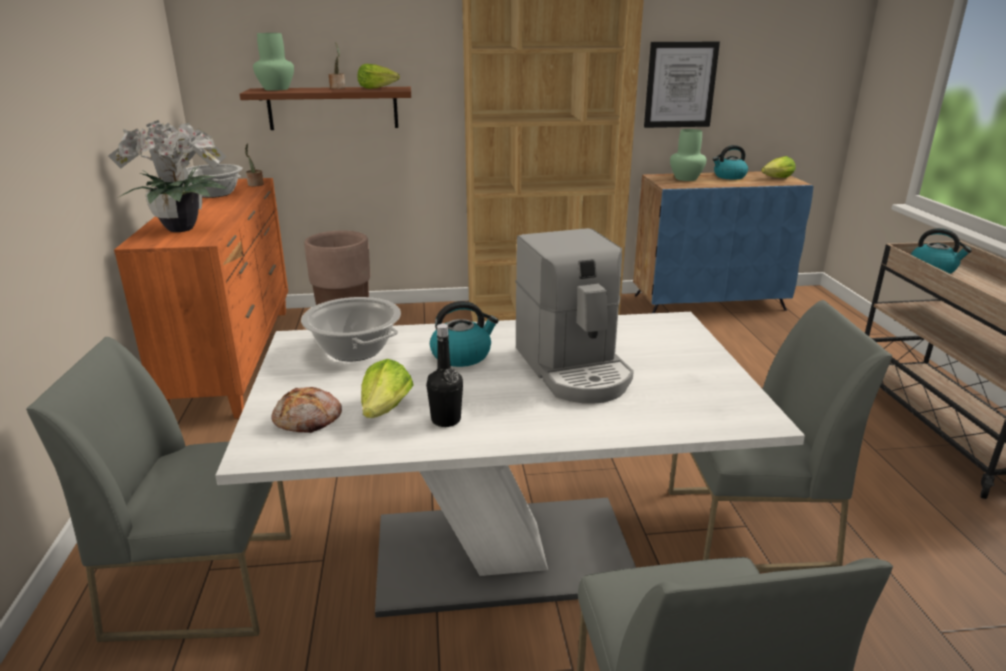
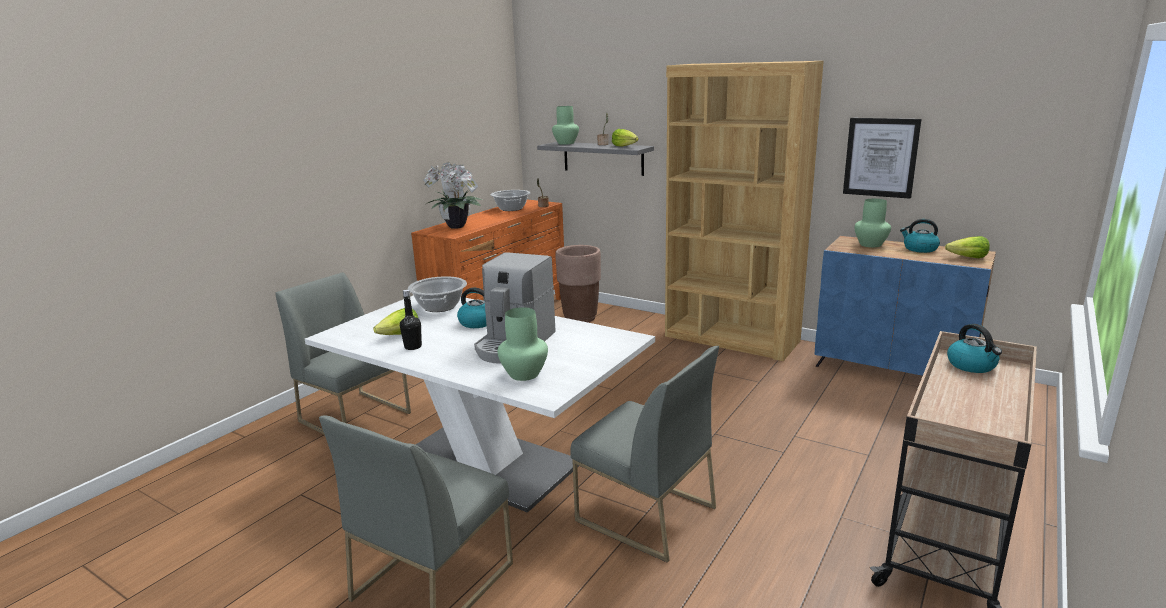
camera: 40 degrees right, 5 degrees down
(309, 420) = (367, 329): bread -> none
(333, 108) = (603, 158): brown shelf -> grey shelf
(670, 402) = (523, 374): none -> green vase

